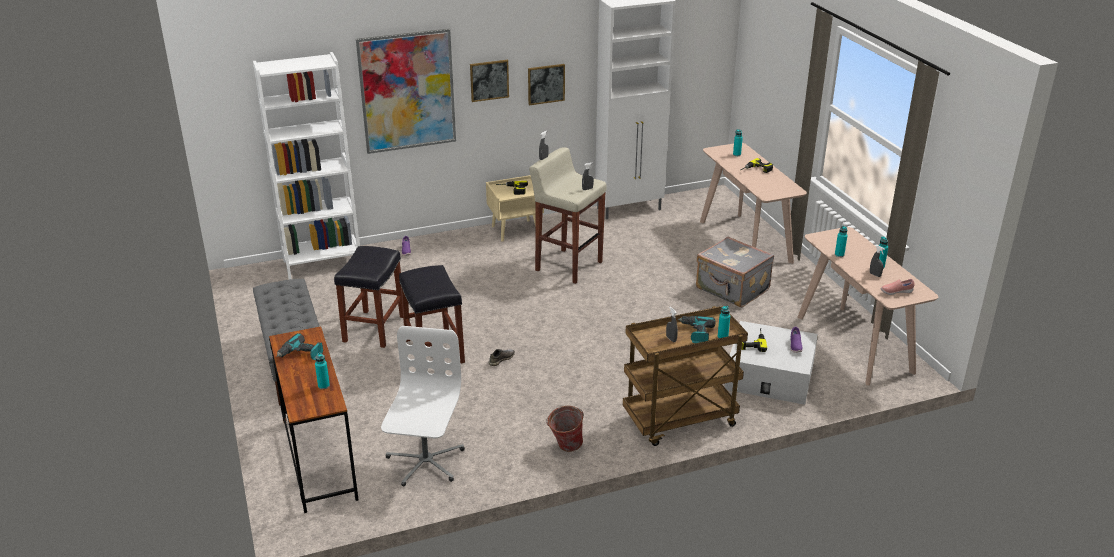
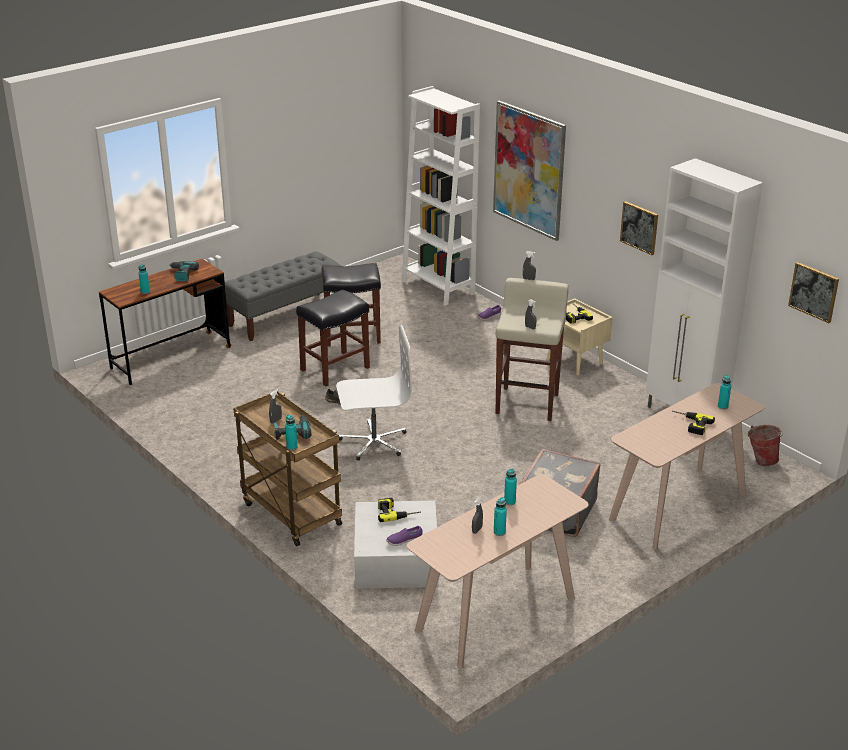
camera: 70 degrees right, 0 degrees up
(425, 462) = (183, 400): white office chair -> white office chair (373, 442)
(489, 80) = (591, 195): picture -> picture (814, 292)
(565, 446) = (227, 459): bucket -> bucket (761, 460)
(896, 292) = (444, 547): pink shoe -> none

